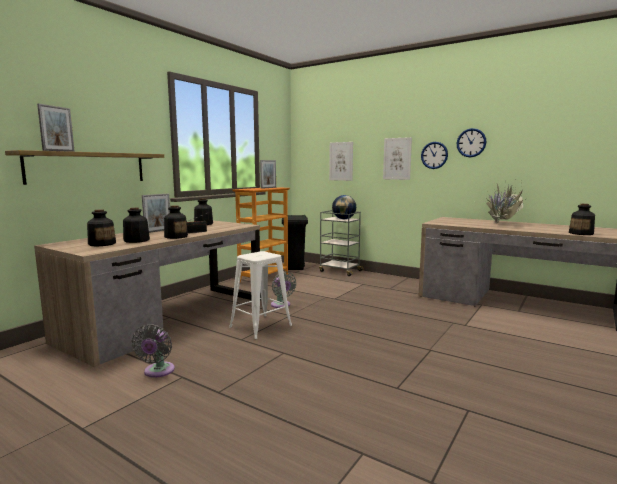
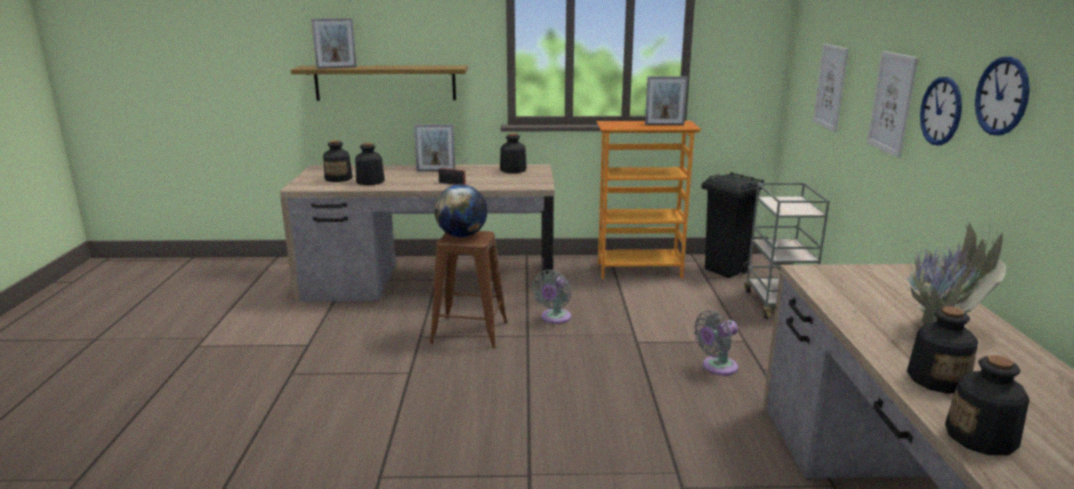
camera: 55 degrees right, 10 degrees up
(158, 372) = (309, 330): grey fan -> grey fan (717, 367)
(176, 236) = (412, 185): bottle -> bottle (937, 379)
(260, 326) = (469, 332): white stool -> brown stool
(344, 219) = (793, 207): globe -> globe (462, 235)

